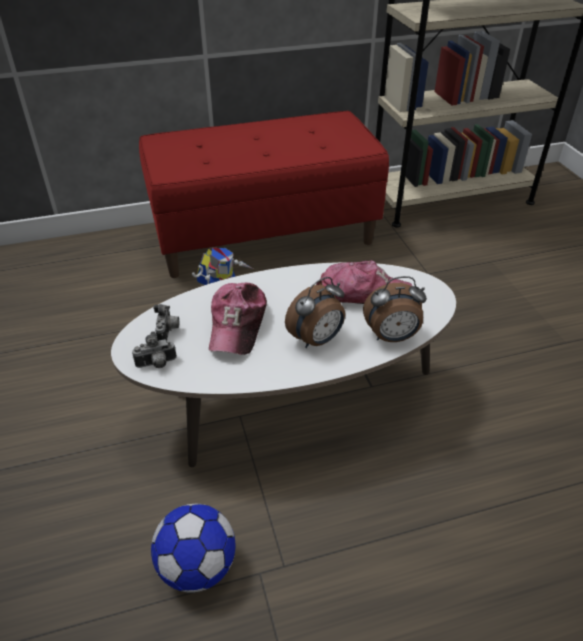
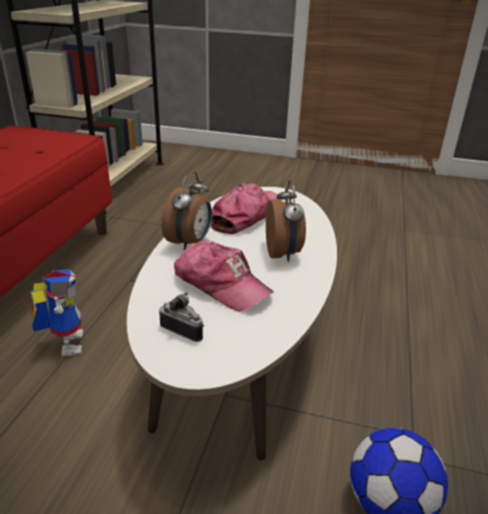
camera: 60 degrees left, 10 degrees down
(156, 364) = (230, 354): camera -> none
(392, 337) = (310, 224): alarm clock -> alarm clock (190, 242)

